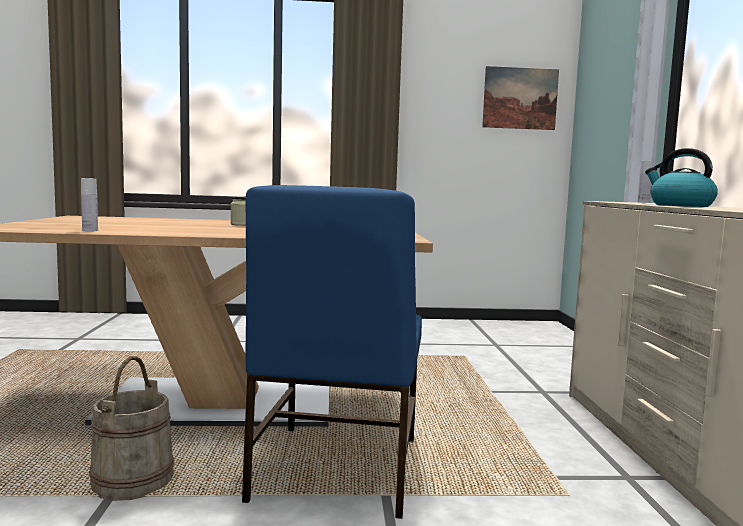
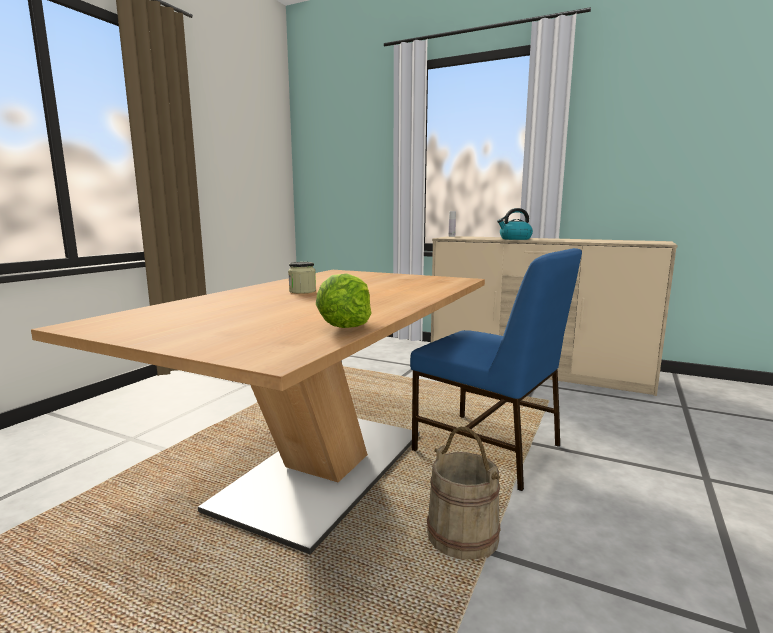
camera: 60 degrees left, 5 degrees up
(90, 230) = (346, 326): white bottle -> lettuce
(520, 98) = (264, 152): picture -> none

